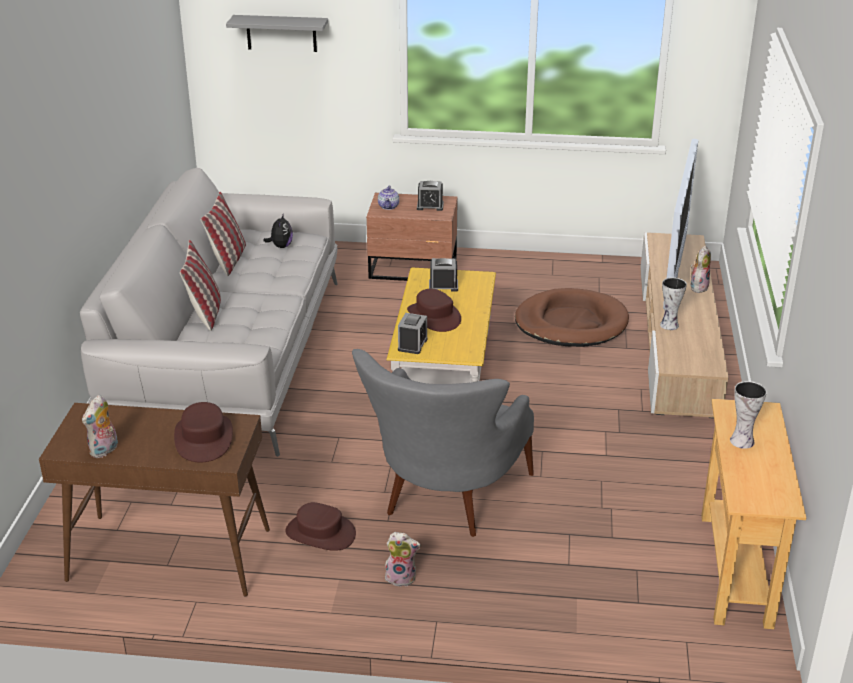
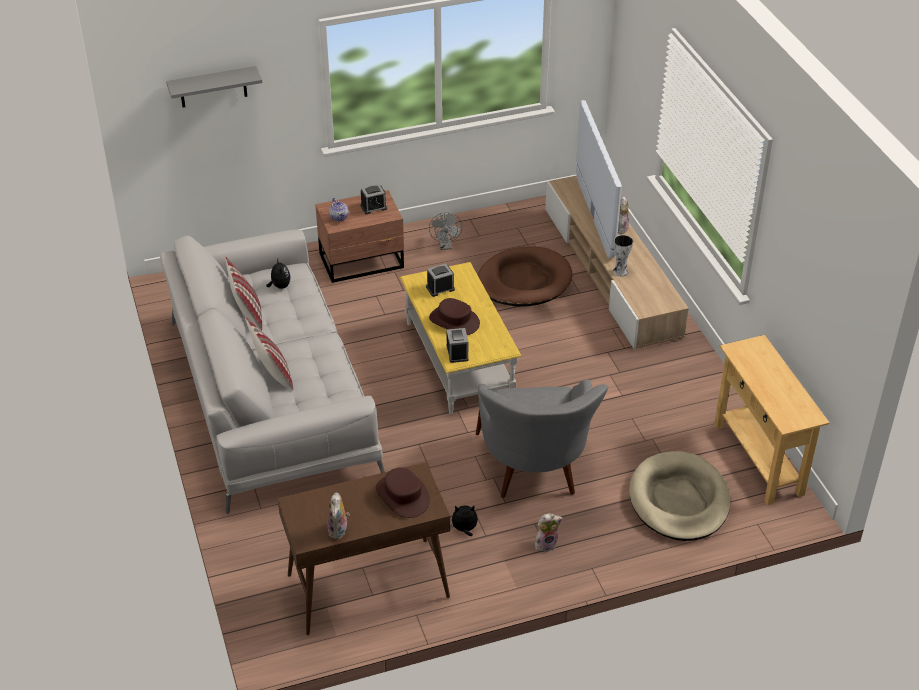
camera: 25 degrees left, 10 degrees up
(320, 533) = (464, 529): brown hat -> plush toy
(509, 275) = (445, 246): none -> grey fan
(599, 582) = (679, 500): none -> beige dog bed
(741, 440) = (758, 374): vase -> none

